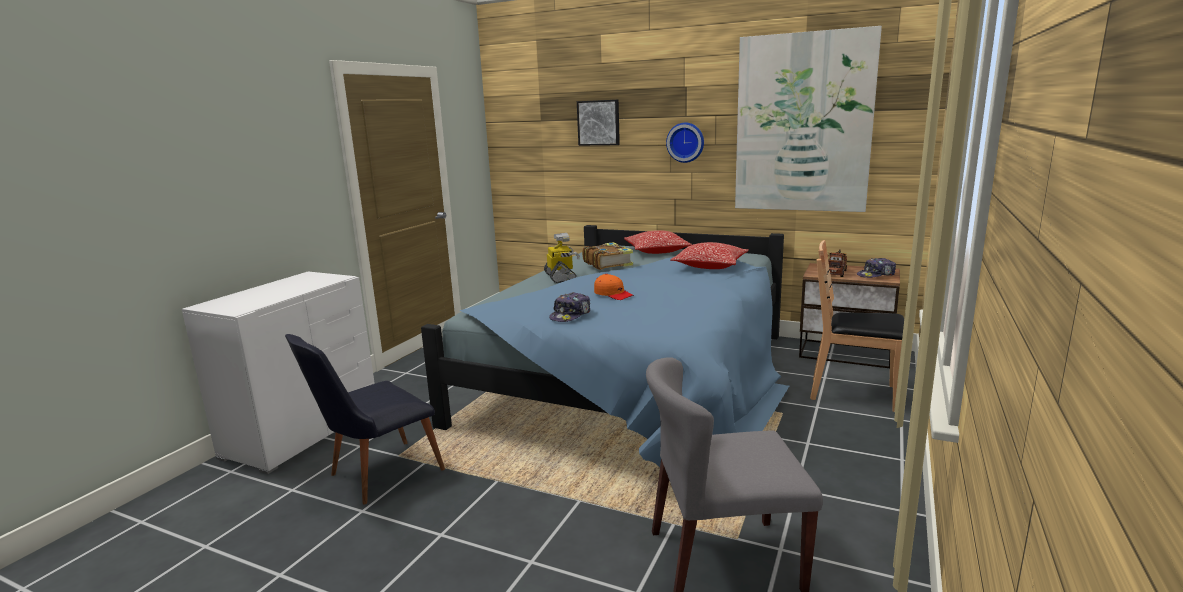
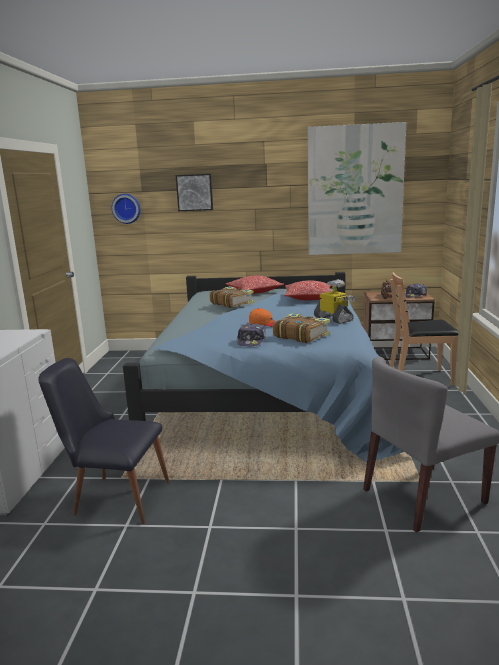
camera: 20 degrees left, 0 degrees up
(375, 475) = (114, 496): black chair -> black chair turned 75 degrees clockwise
(561, 277) = (203, 316): toy robot -> toy robot (334, 319)
(636, 315) = (300, 335): none -> book
(686, 142) = (267, 206): wall clock -> wall clock (126, 208)

